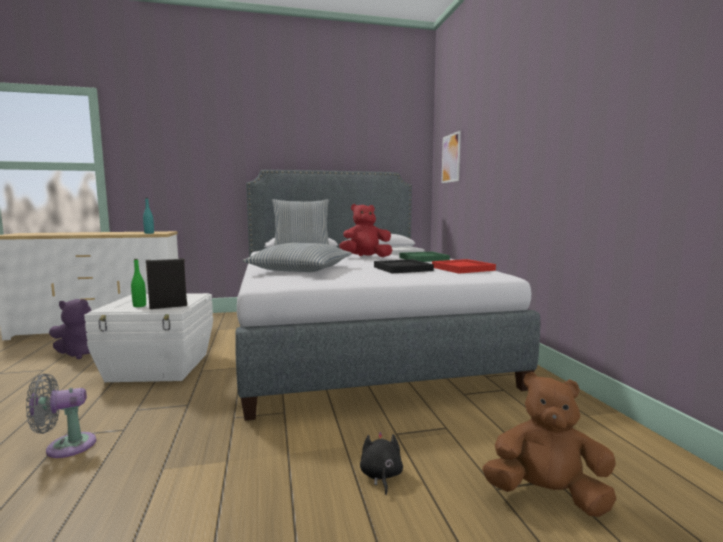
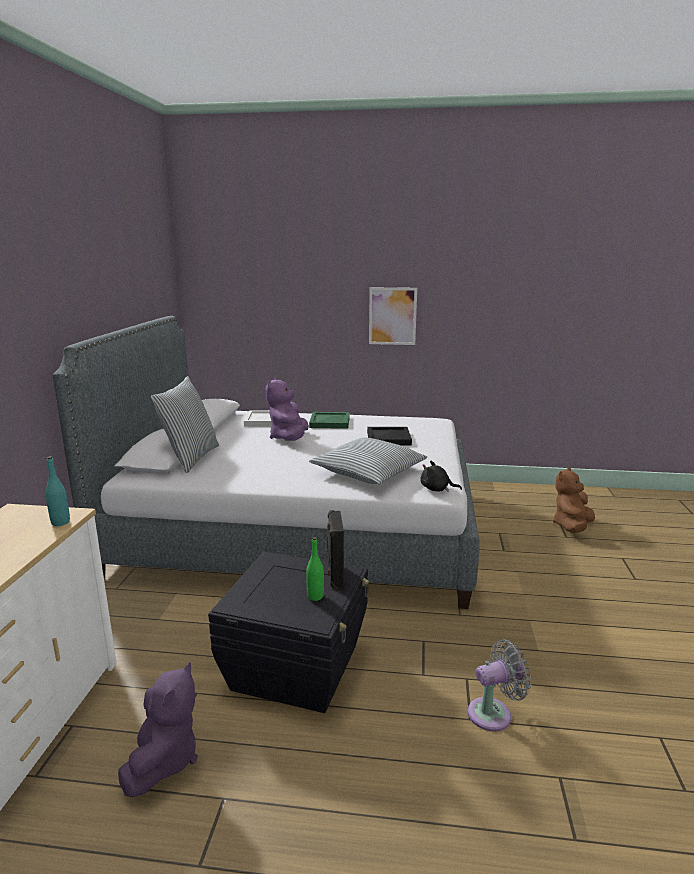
camera: 70 degrees left, 10 degrees up
(65, 447) = (494, 713): grey fan -> grey fan turned 105 degrees counterclockwise
(160, 367) = (297, 667): white storage box -> black storage box
(365, 257) = (289, 438): red plush toy -> purple plush toy
(381, 476) = (552, 565): black plush toy -> black plush toy (437, 489)
(451, 158) = (237, 297): picture -> picture (392, 316)
(463, 268) = (401, 422): red tray -> none

